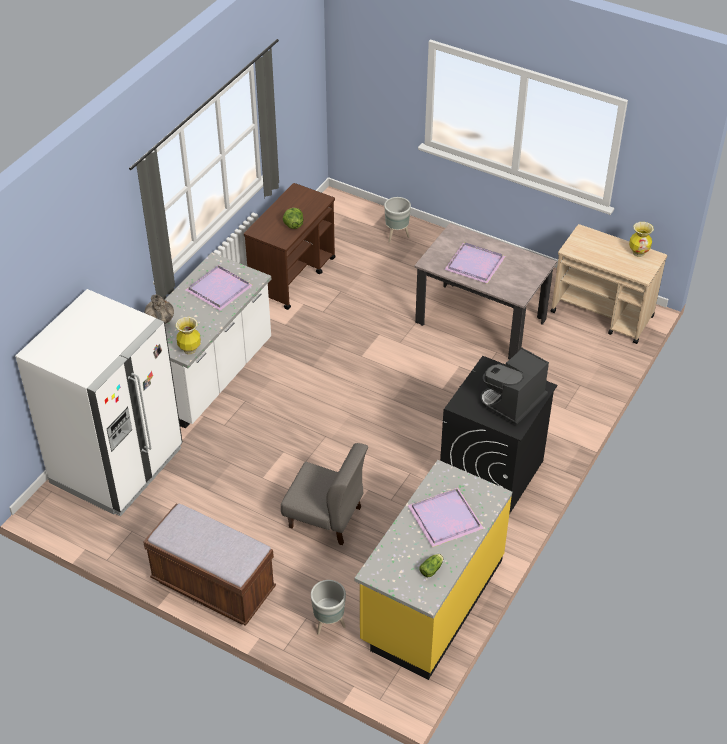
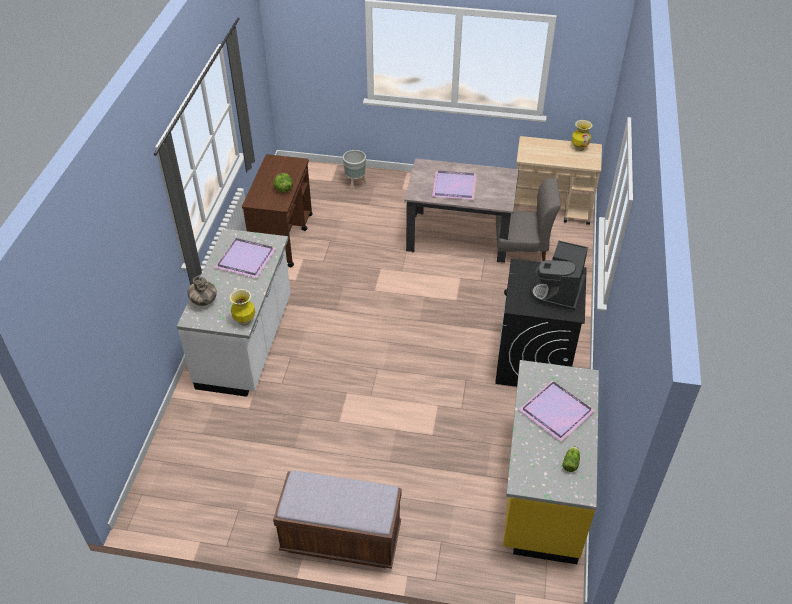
camera: 20 degrees left, 0 degrees up
(117, 466) = (197, 450): white fridge -> none
(325, 517) = (413, 441): grey chair -> grey chair (522, 249)
(329, 624) = (464, 541): grey planter -> none

